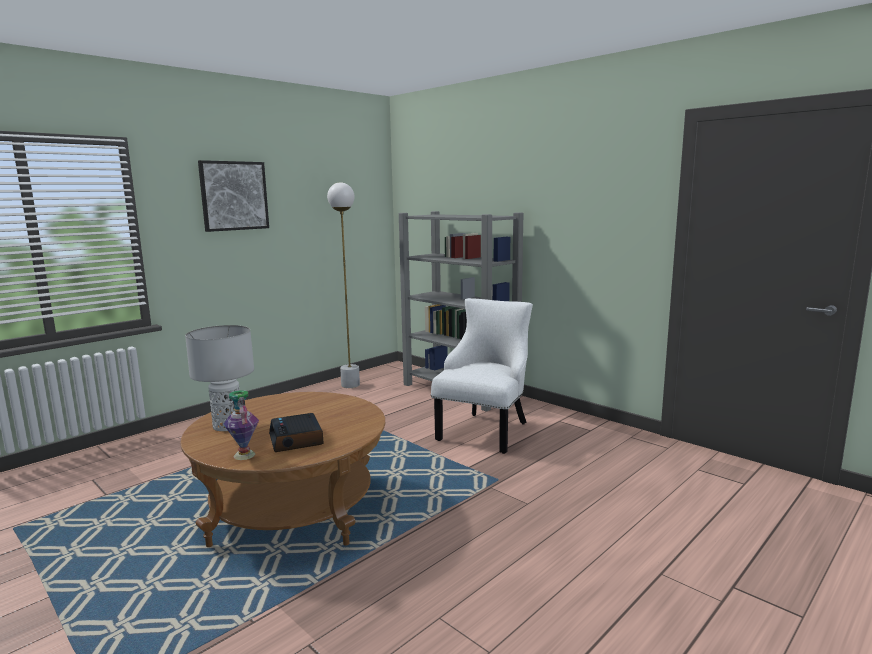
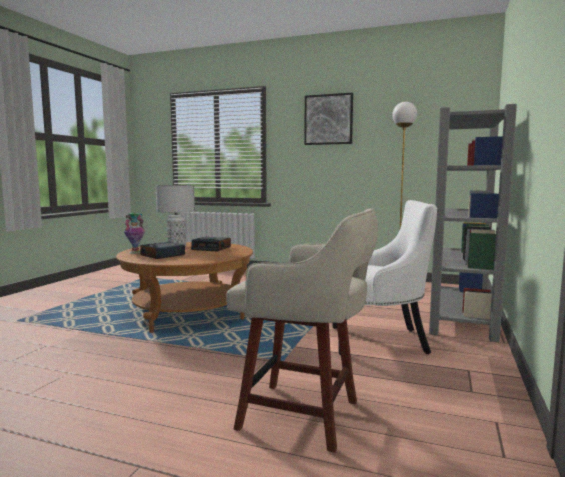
camera: 65 degrees right, 5 degrees down
(287, 409) = (212, 248): none -> alarm clock
(605, 492) = (304, 417): none -> beige stool

